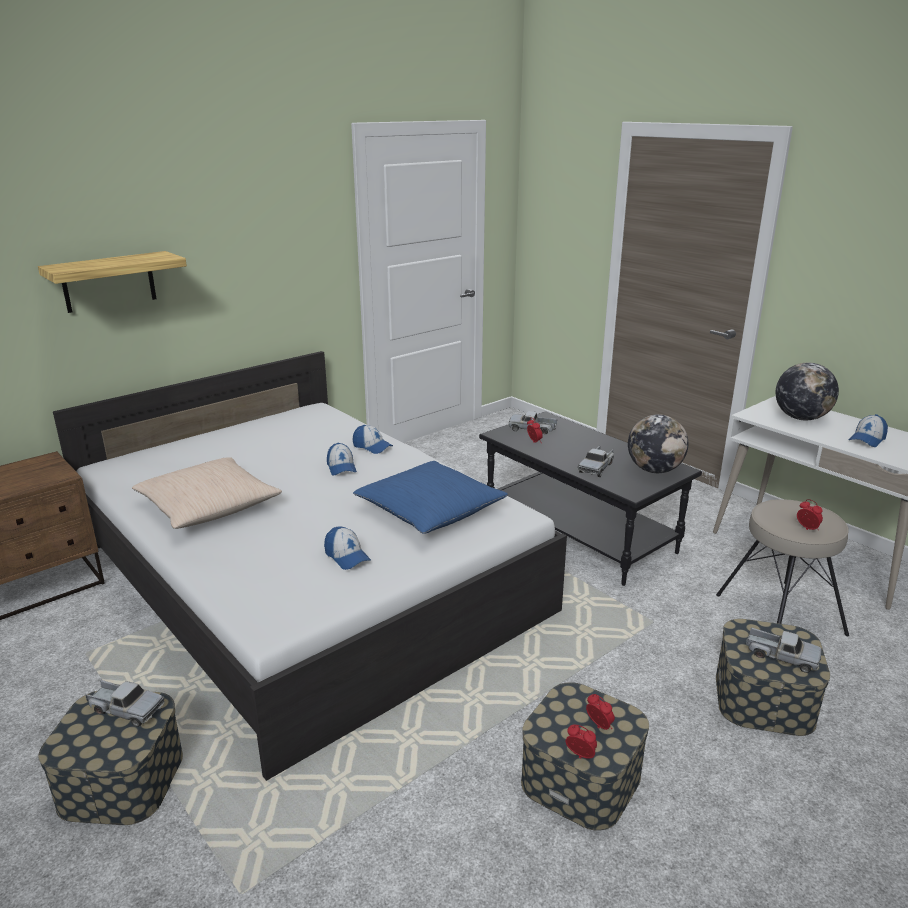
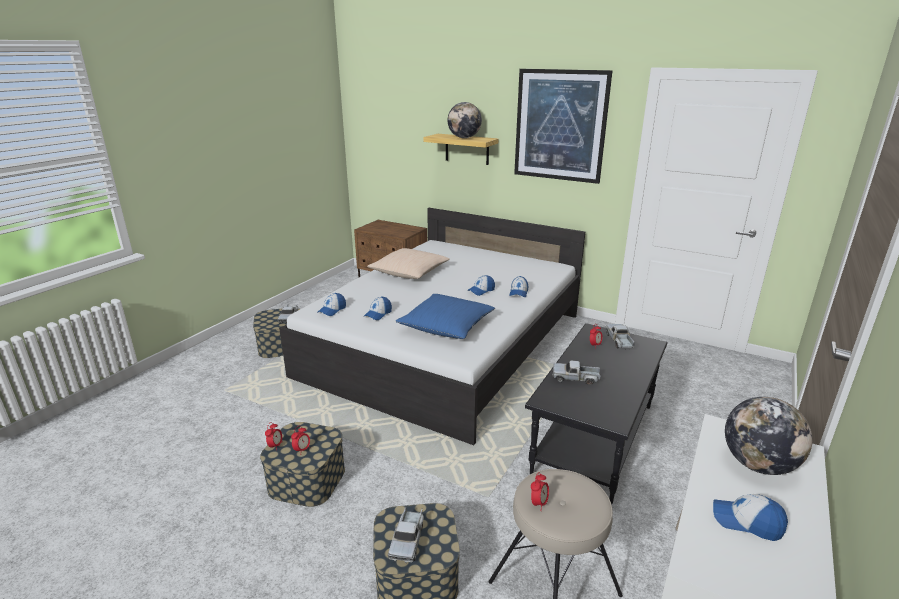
camera: 70 degrees right, 0 degrees up
(259, 213) = (560, 126): none -> picture
(289, 599) = (332, 310): none -> cap
(654, 470) = (599, 408): globe -> globe (464, 138)

